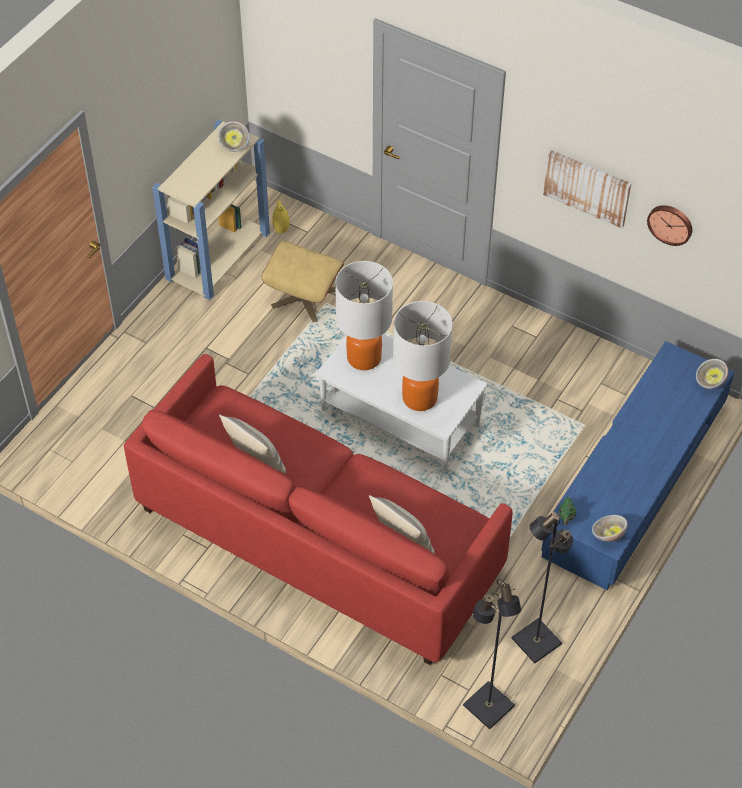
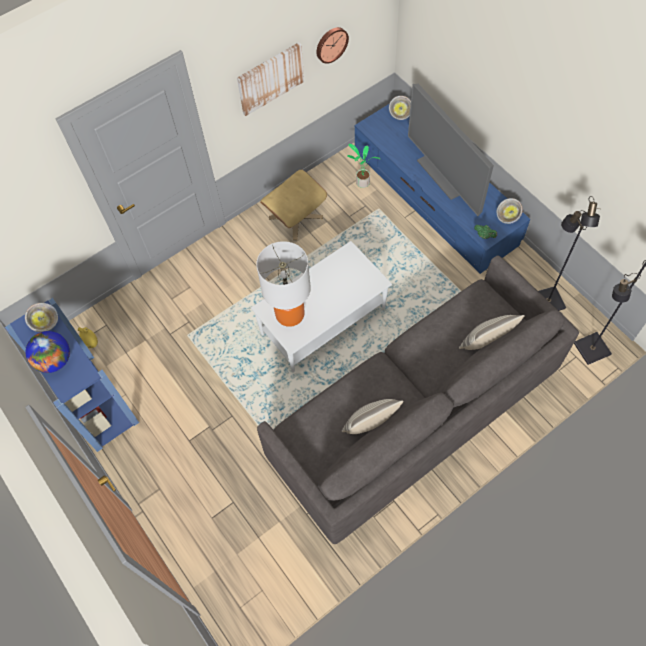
camera: 65 degrees left, 10 degrees up
(198, 167) = (55, 360): none -> globe
(219, 255) = (94, 400): beige bookcase -> blue bookcase
(304, 298) = (174, 349): beige ottoman -> beige ottoman (295, 217)
(318, 539) = (414, 415): red sofa -> grey sofa
(420, 398) = (346, 289): table lamp -> none
(614, 397) = (361, 183): none -> potted plant
(639, 453) = (445, 174): none -> television

